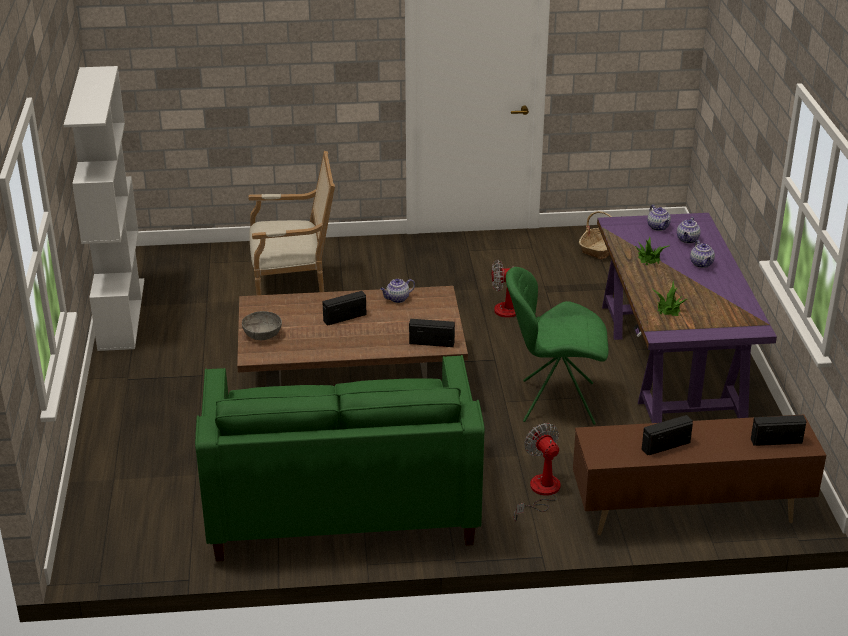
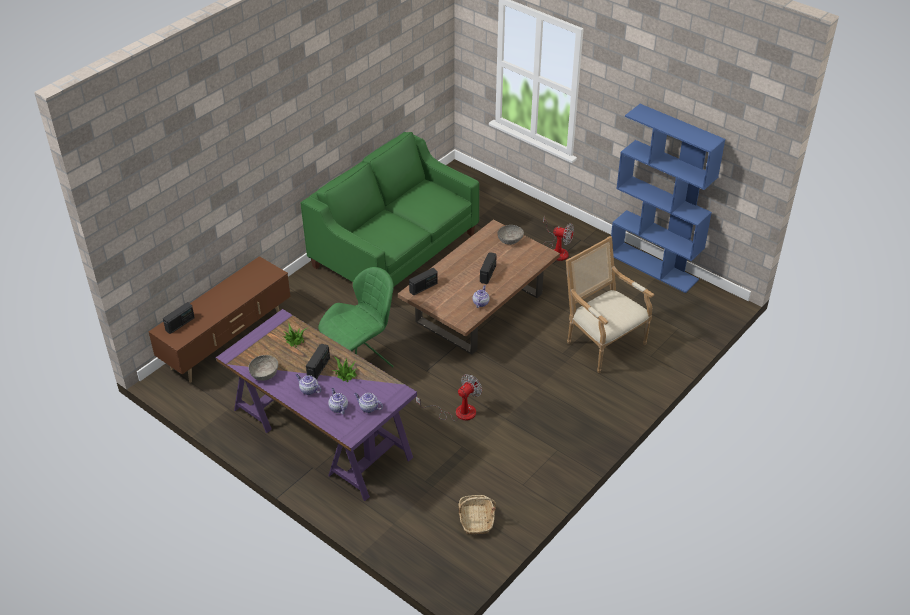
camera: 135 degrees right, 10 degrees up
(121, 314) = (654, 267): white bookcase -> blue bookcase
(294, 289) = (602, 342): armchair -> armchair turned 105 degrees clockwise
(540, 492) = (310, 308): fan -> fan (557, 250)
(665, 445) = (234, 288): radio -> radio (319, 368)
(734, 297) = (264, 373): none -> grey bowl

